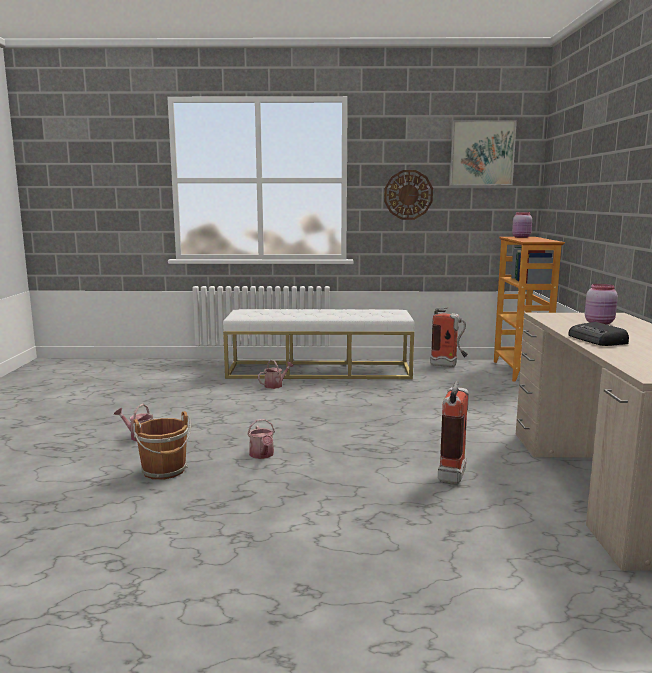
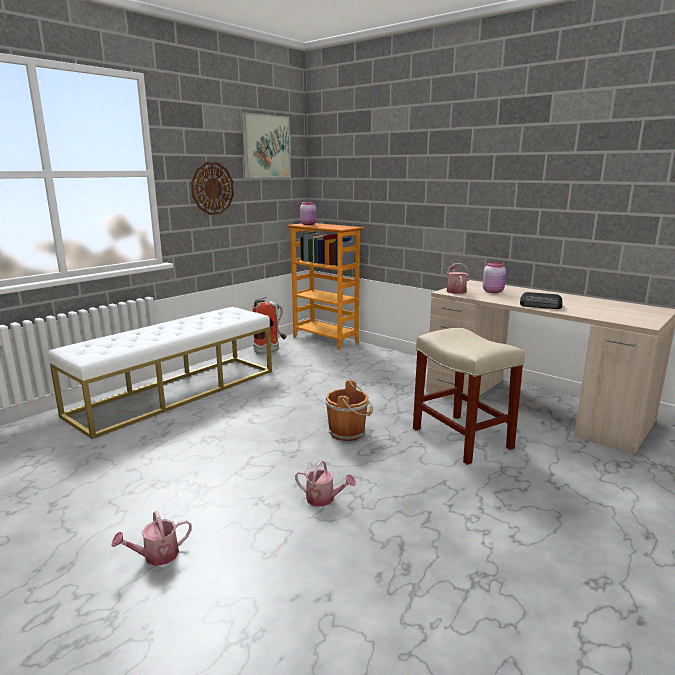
camera: 50 degrees left, 5 degrees up
(165, 471) = (282, 573): brown bucket -> brown bucket (348, 432)
(275, 385) = (168, 424): watering can -> watering can (455, 290)
(453, 472) = (460, 437): fire extinguisher -> beige stool

